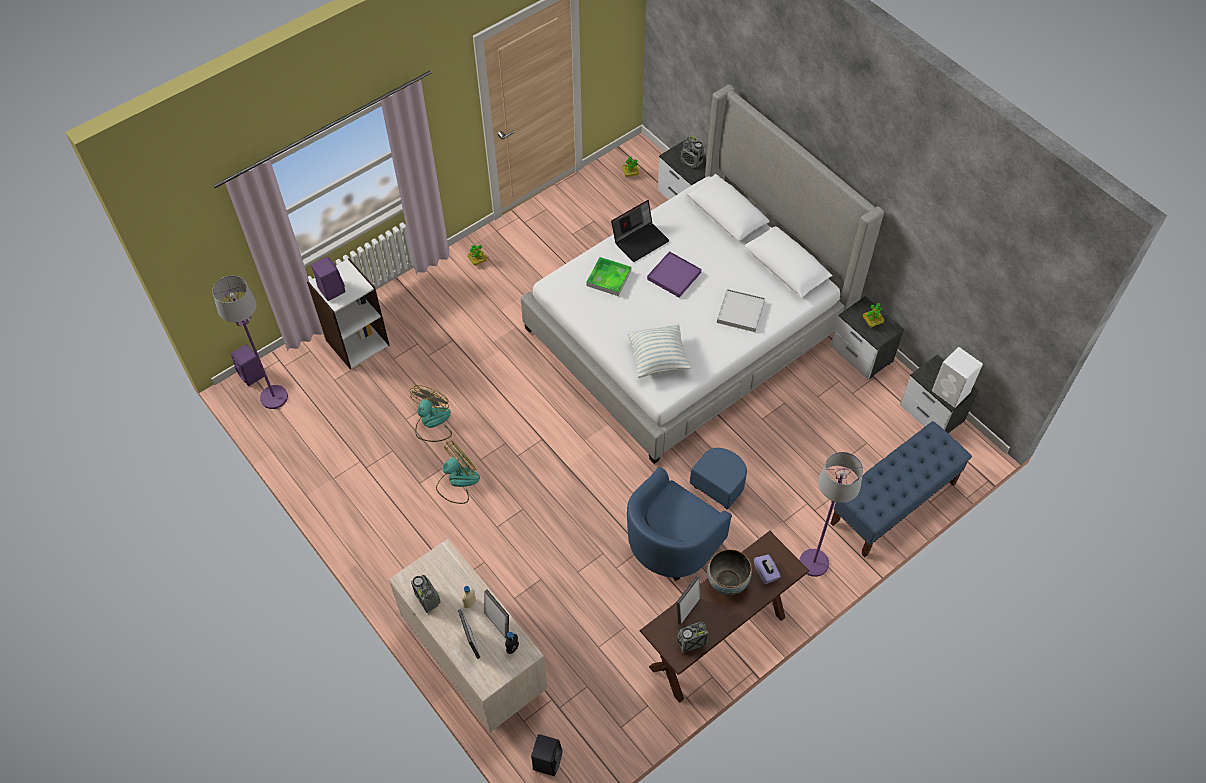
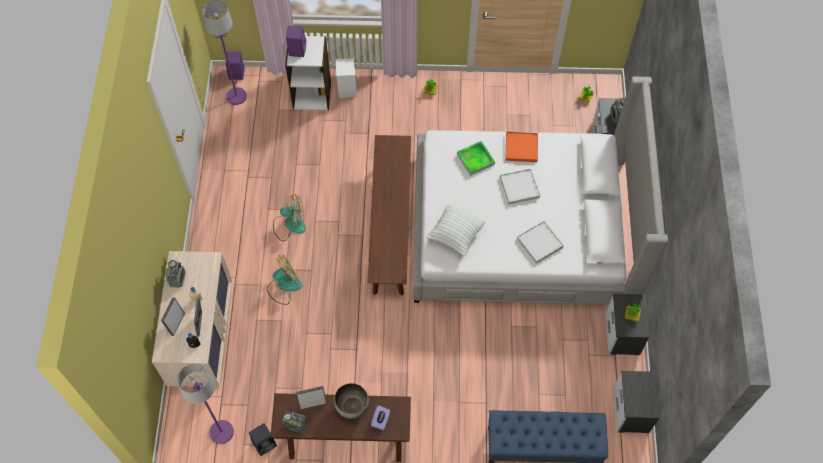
camera: 40 degrees right, 5 degrees up
(432, 423) = (308, 177): fan -> fan (284, 286)
(547, 760) = (187, 428): black speaker -> black speaker (265, 443)
(562, 411) = (391, 227): none -> brown bench
(640, 240) = (521, 148): laptop -> orange tray
(674, 276) = (519, 187): purple tray -> white tray
(682, 531) = (391, 358): blue armchair -> none
(813, 563) = (452, 443): purple floor lamp -> purple floor lamp (221, 432)
(951, 392) = (638, 404): white speaker -> white speaker (347, 89)

